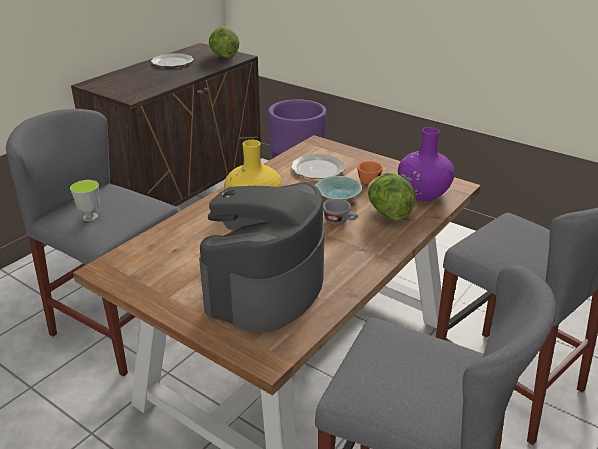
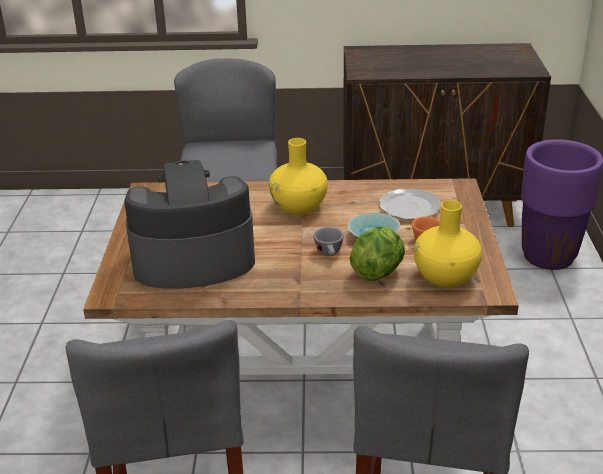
camera: 55 degrees right, 0 degrees up
(90, 217) = (209, 156): cup -> none
(172, 62) = (459, 54): plate -> none
(223, 56) = (516, 65): lettuce -> none
(423, 193) = (445, 277): purple vase -> yellow vase

